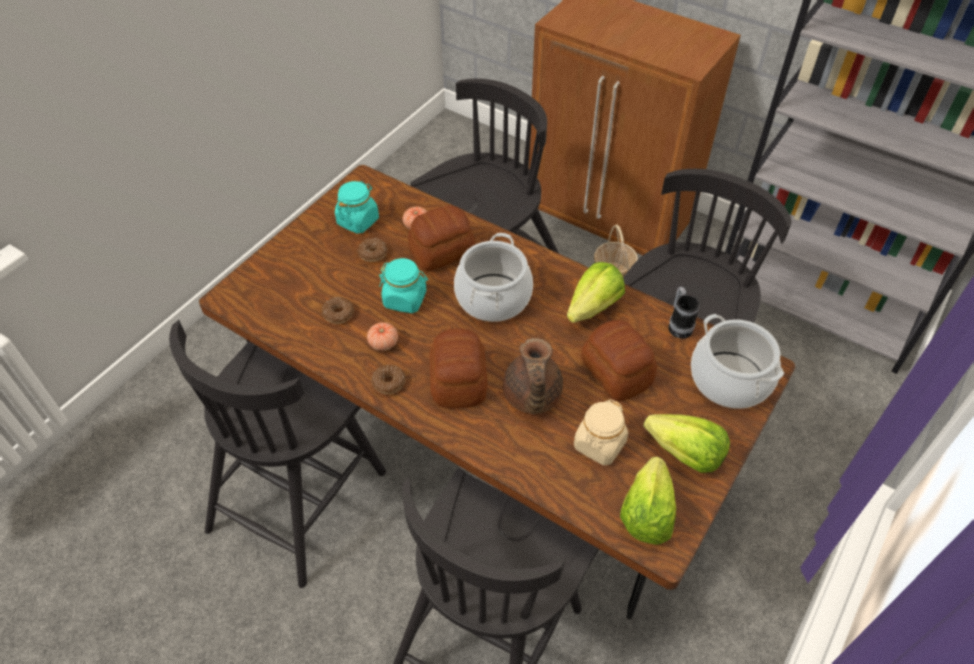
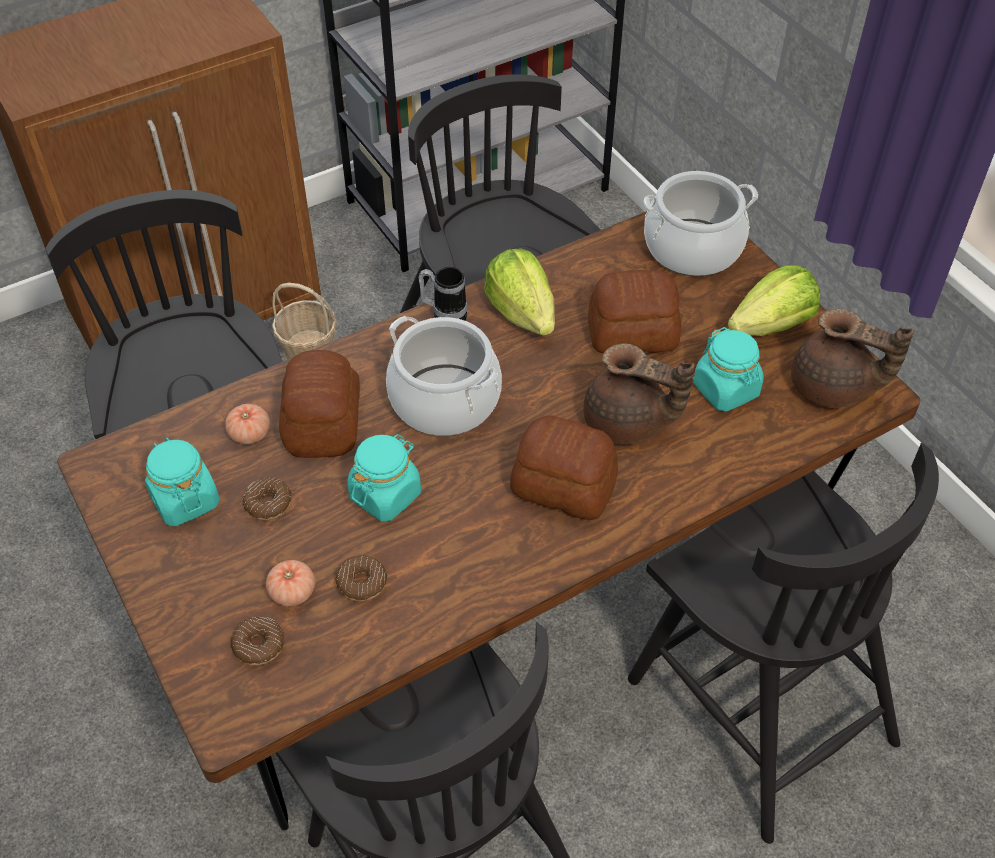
camera: 65 degrees left, 0 degrees up
(383, 343) = (451, 546): tomato -> tomato (292, 592)
(389, 382) = (525, 562): donut -> donut (259, 645)
(599, 445) = (726, 390): beige jar -> turquoise jar
(646, 514) = (832, 388): lettuce -> brown teapot
(679, 325) = (594, 253): mug -> mug (444, 315)

